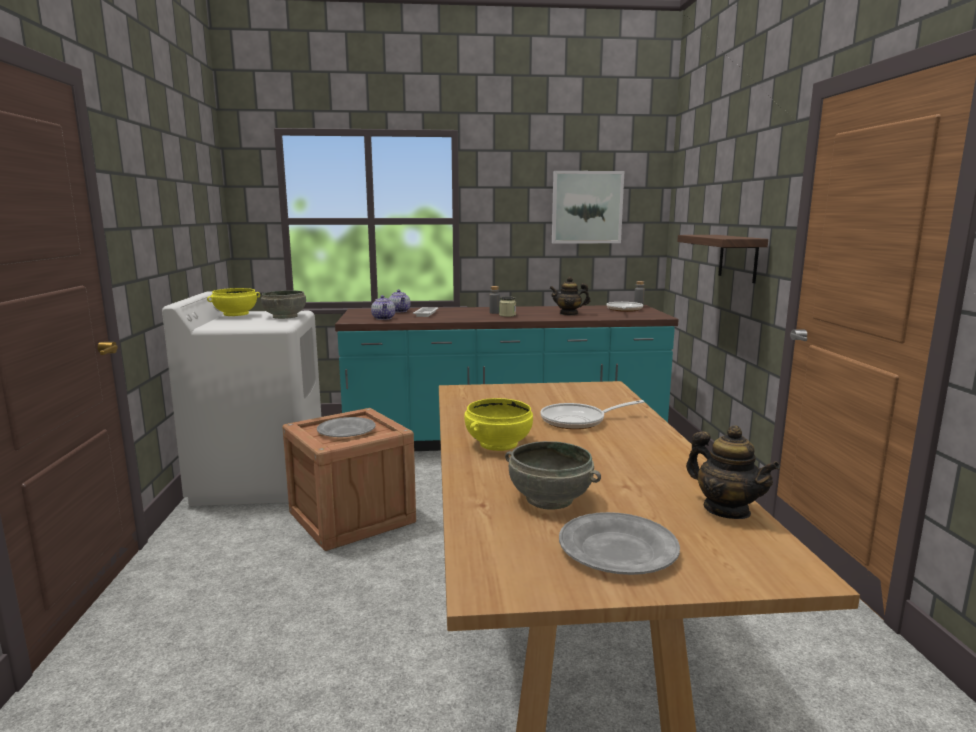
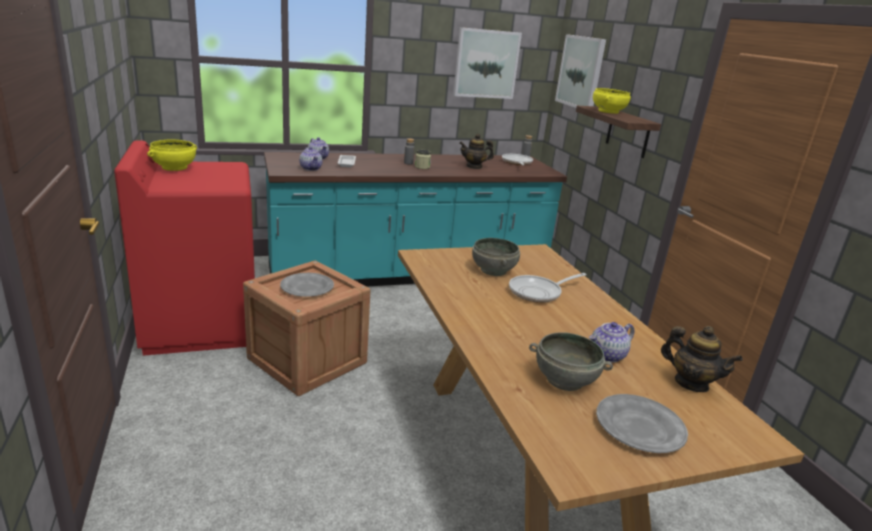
camera: 15 degrees left, 10 degrees up
(260, 480) = (201, 324): white washing machine -> red washing machine
(285, 316) = (228, 172): grey bowl -> grey bowl (494, 270)
(498, 443) = (491, 320): yellow bowl -> yellow bowl (608, 111)
(625, 479) = (607, 355): none -> teapot
(691, 204) = (581, 72): none -> picture

